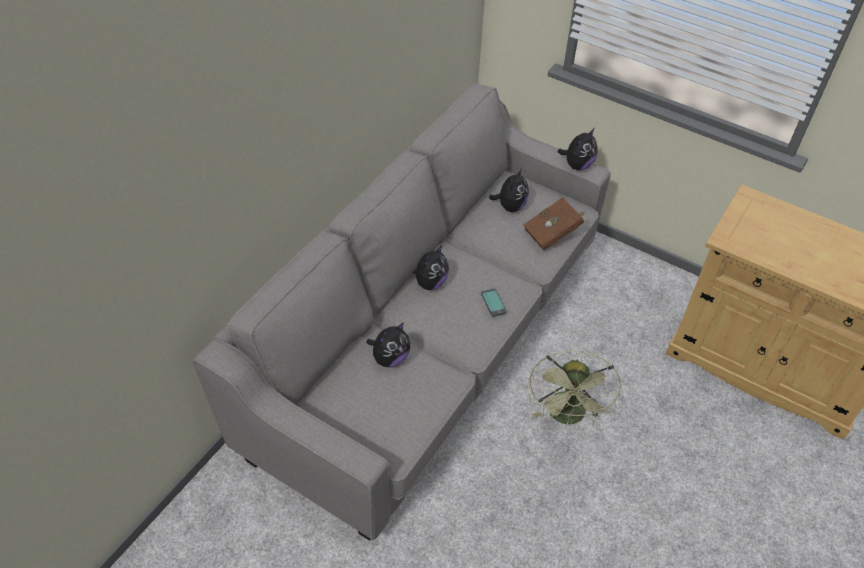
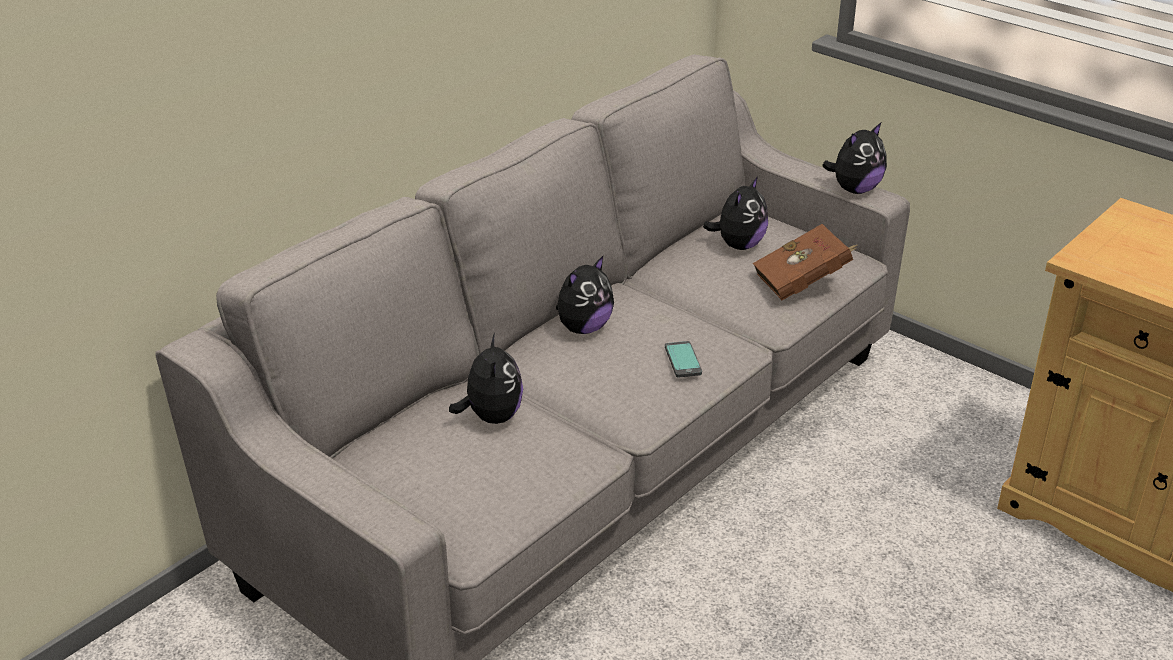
camera: 10 degrees right, 15 degrees down
(390, 358) = (491, 416): plush toy -> plush toy turned 60 degrees counterclockwise
(567, 417) = (807, 582): green fan -> none

